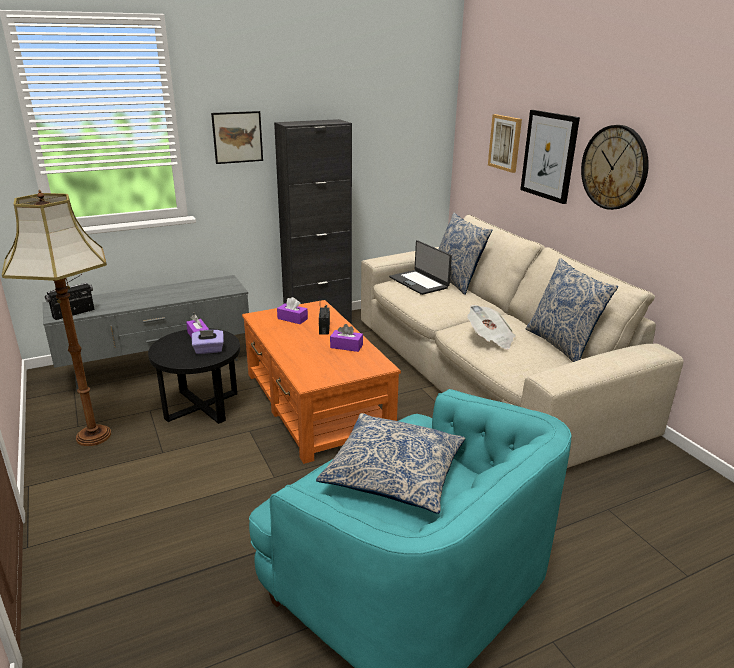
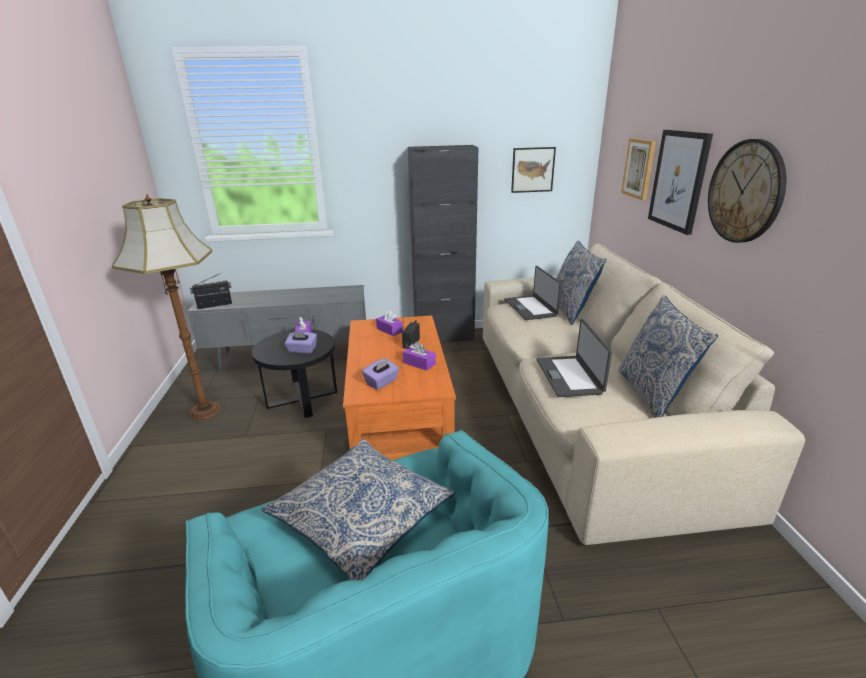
camera: 20 degrees right, 0 degrees up
(237, 137) = (373, 160): picture -> picture (532, 170)
(323, 368) = (382, 382): none -> purple tissue box
(490, 339) = (569, 376): newspaper -> laptop

